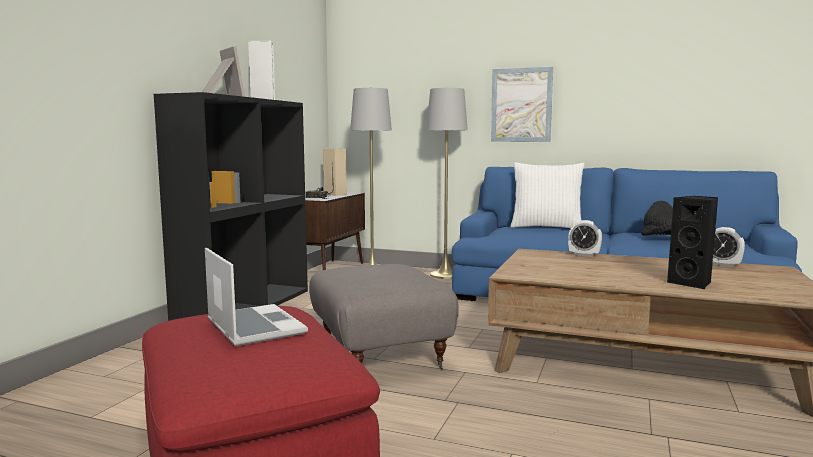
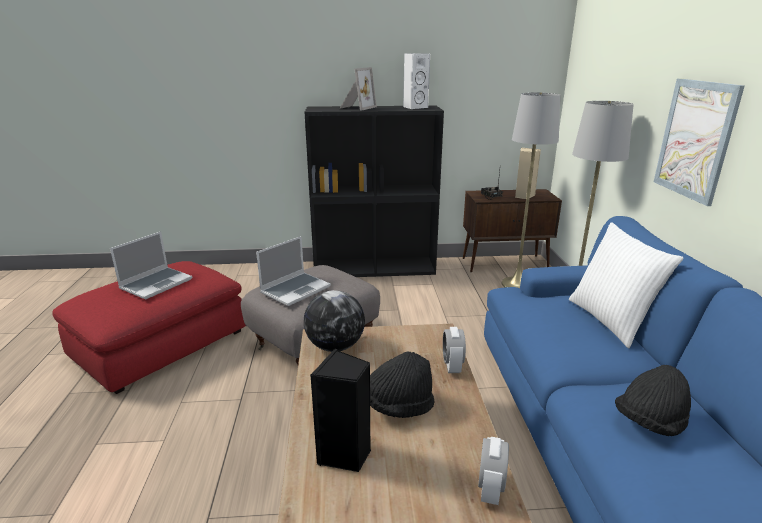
camera: 65 degrees right, 15 degrees up
(384, 277) = (295, 289): none -> laptop
(532, 272) = (335, 346): none -> globe
(632, 269) = (398, 405): none -> black hat

